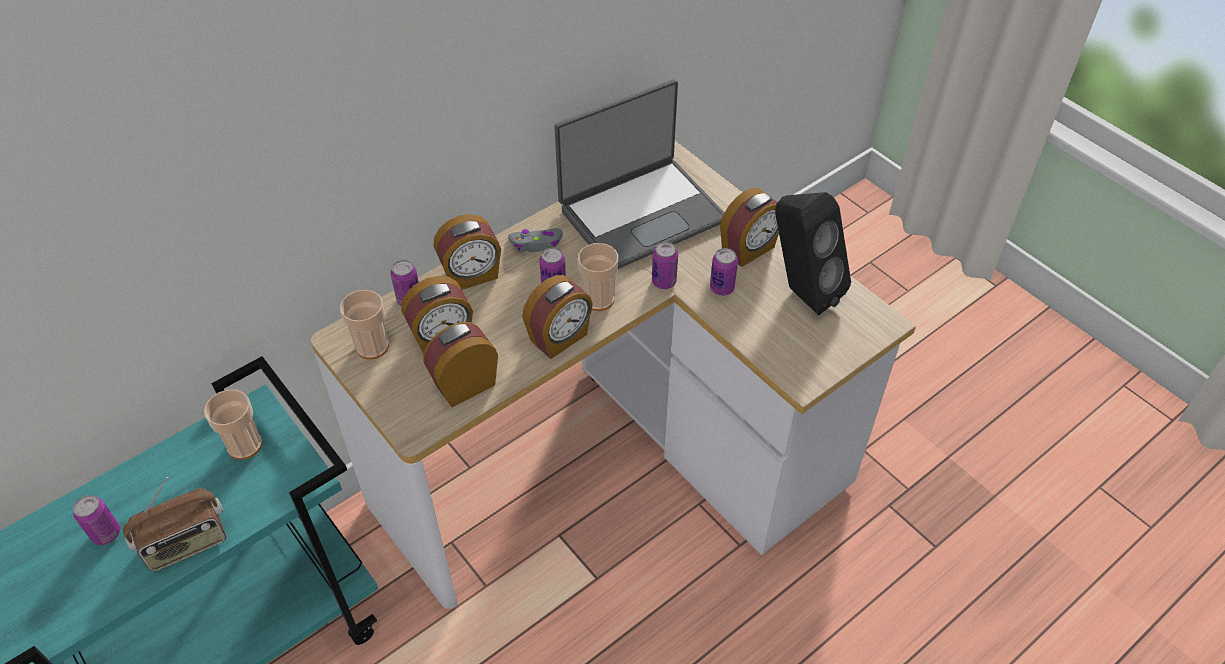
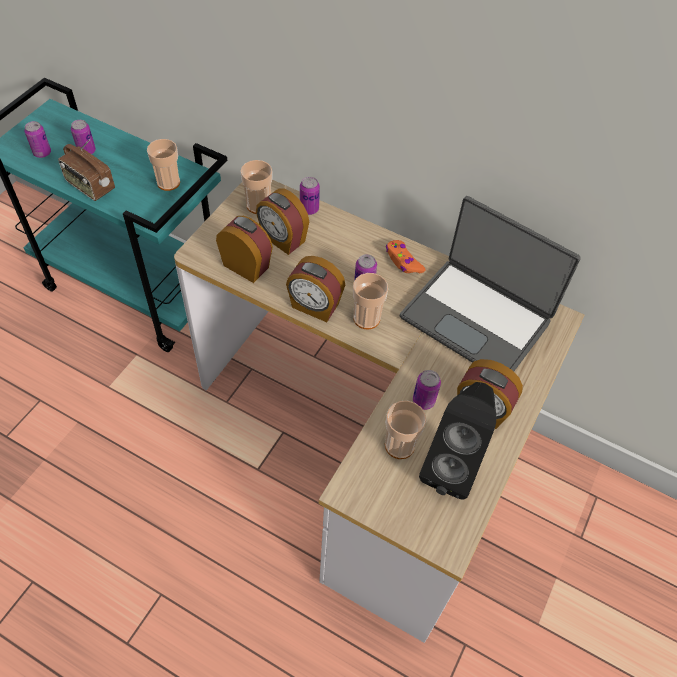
camera: 65 degrees right, 5 degrees up
(471, 276) = (349, 234): alarm clock -> none
(536, 244) = (403, 261): grey game controller -> orange game controller
(664, 282) = (408, 357): can -> can (42, 153)
(765, 323) = (399, 445): none -> cup

